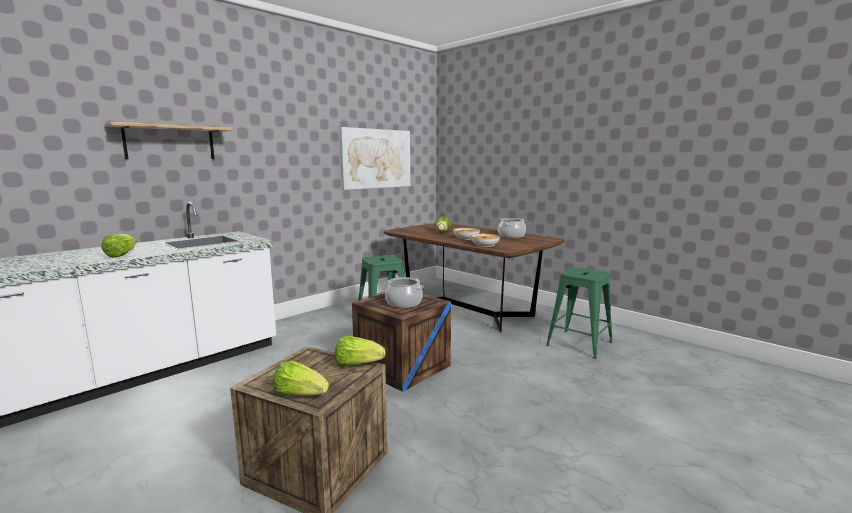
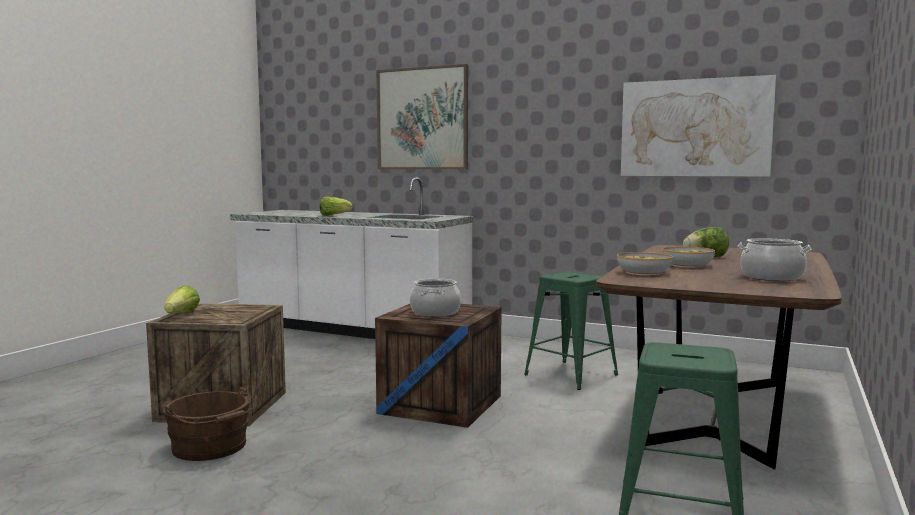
camera: 70 degrees right, 5 degrees down
(170, 142) = (422, 119): shelf -> picture
(357, 364) = (243, 319): lettuce -> none
(429, 476) = (212, 448): none -> brown bucket

